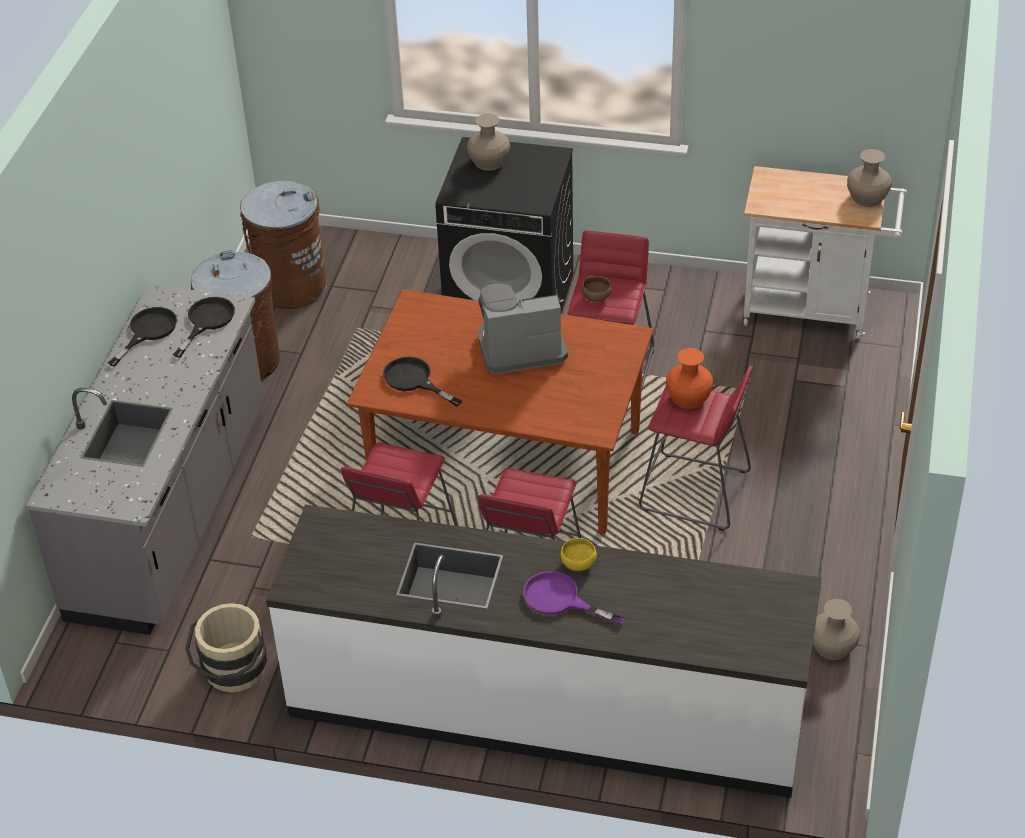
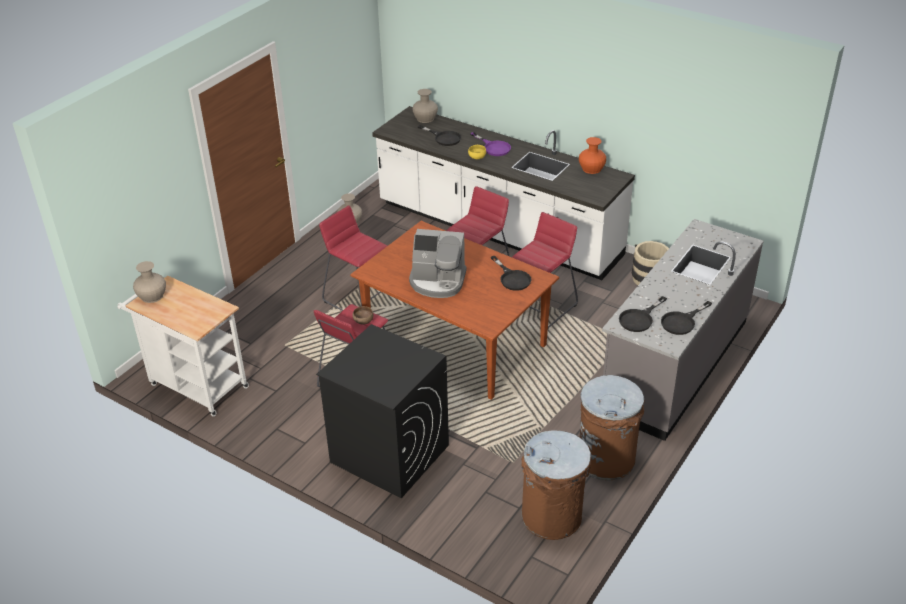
camera: 160 degrees left, 5 degrees down
(489, 162) = (386, 379): beige vase -> beige vase (425, 118)
(672, 600) = (444, 138): none -> black frying pan
(688, 397) = (355, 251): orange vase -> orange vase (591, 169)

